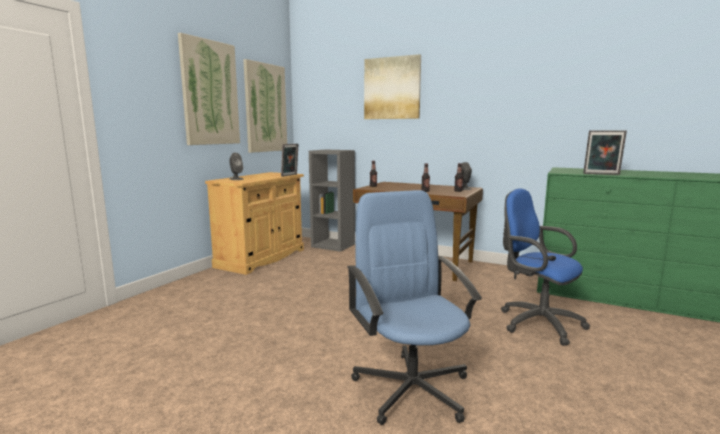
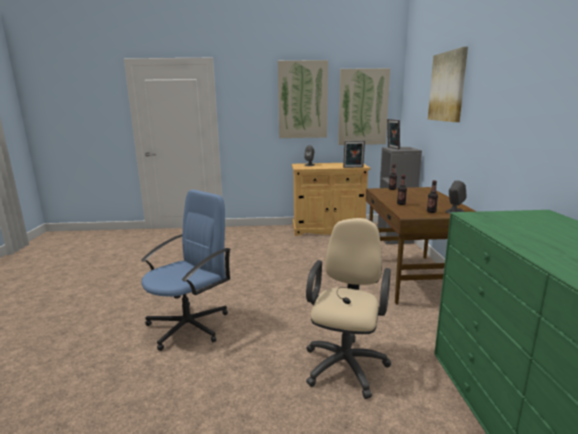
camera: 60 degrees right, 5 degrees up
(536, 323) = (346, 363): blue office chair -> beige office chair
(601, 174) = (499, 231): picture frame -> picture frame (392, 148)

